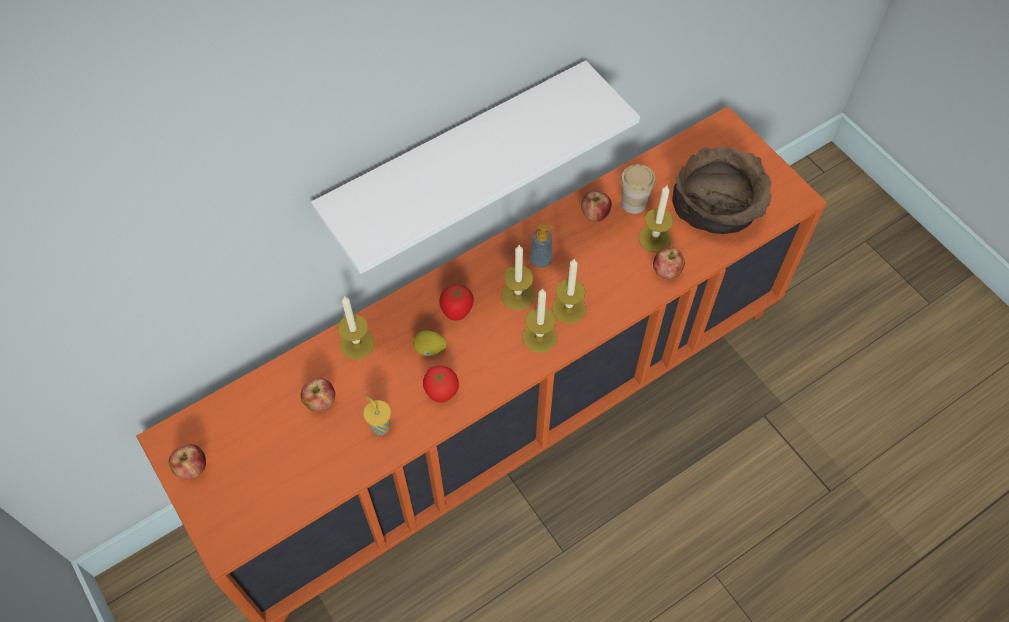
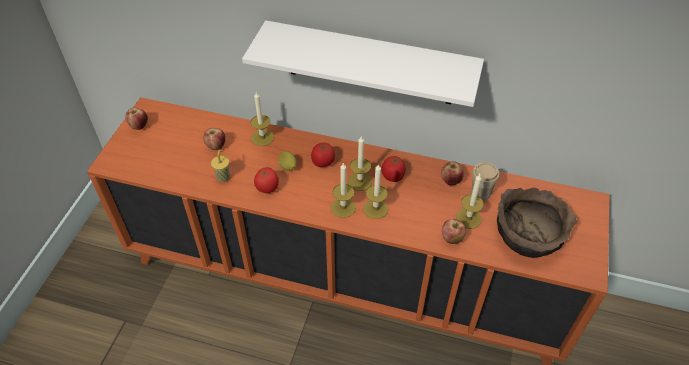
camera: 50 degrees right, 10 degrees down
(540, 260) = (393, 176): soap dispenser -> tomato

